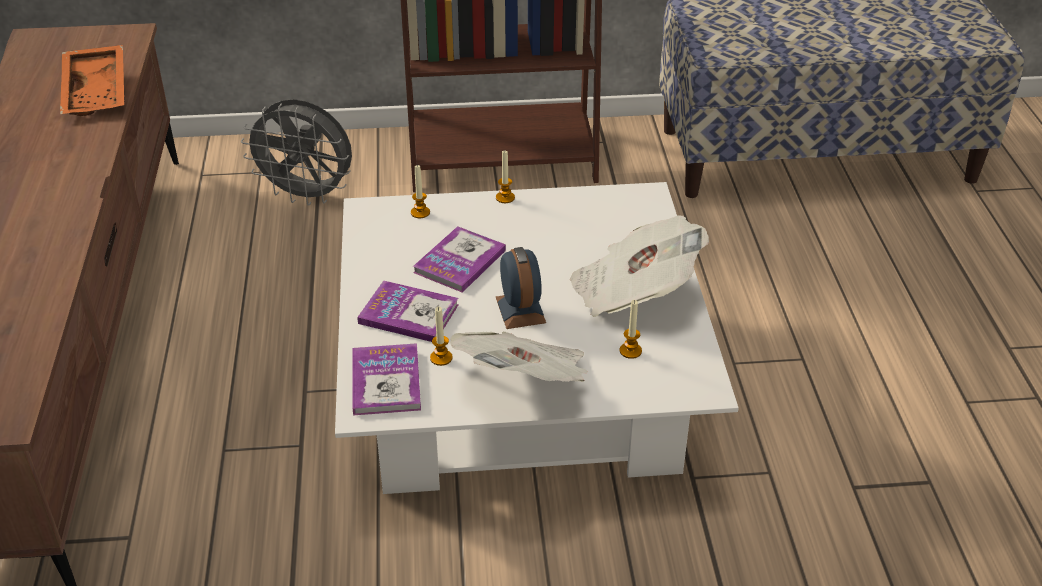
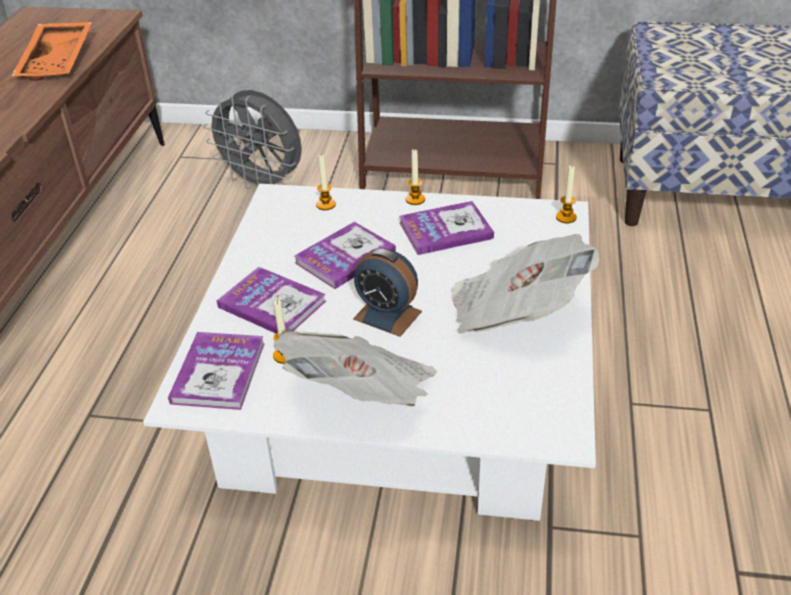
camera: 15 degrees right, 0 degrees up
(520, 310) = (387, 315): alarm clock -> alarm clock turned 120 degrees clockwise
(544, 224) = (445, 230): none -> book
(630, 351) = (490, 377): candle -> candle (566, 217)

